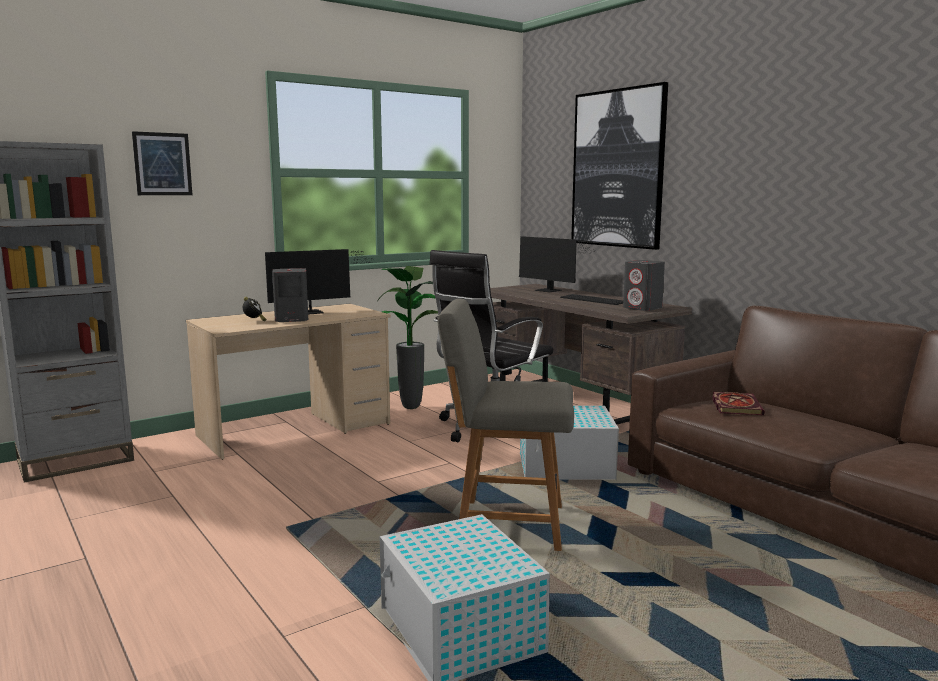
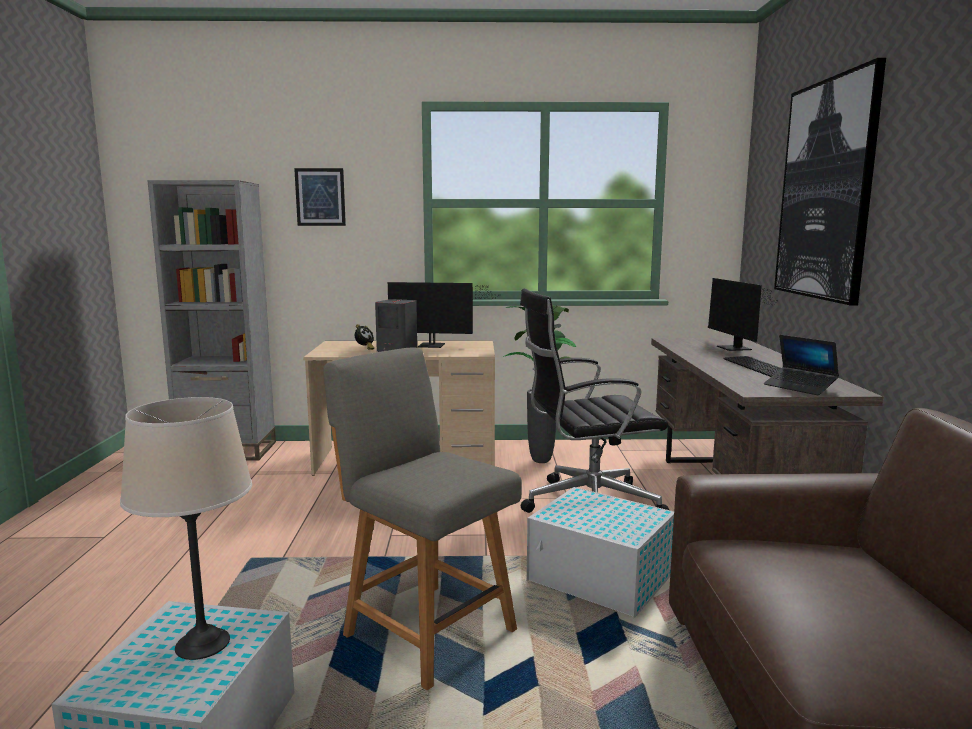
camera: 35 degrees right, 0 degrees up
(463, 545) = (203, 644): none -> beige table lamp
(643, 308) = (800, 387): grey speaker -> laptop
(735, 406) = (796, 565): book -> none

